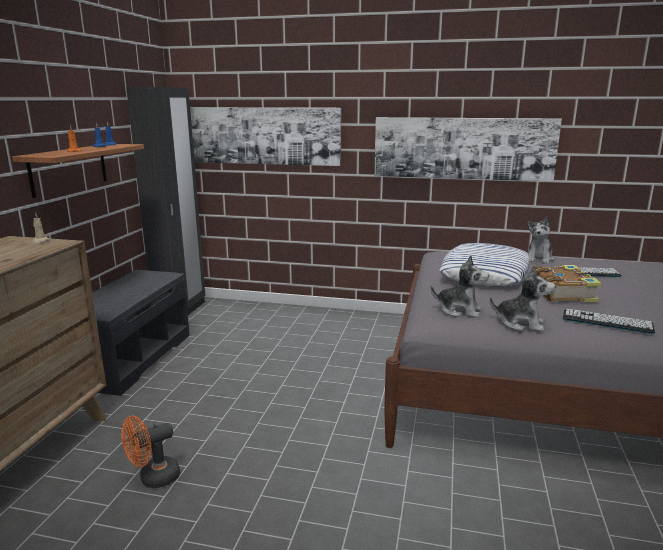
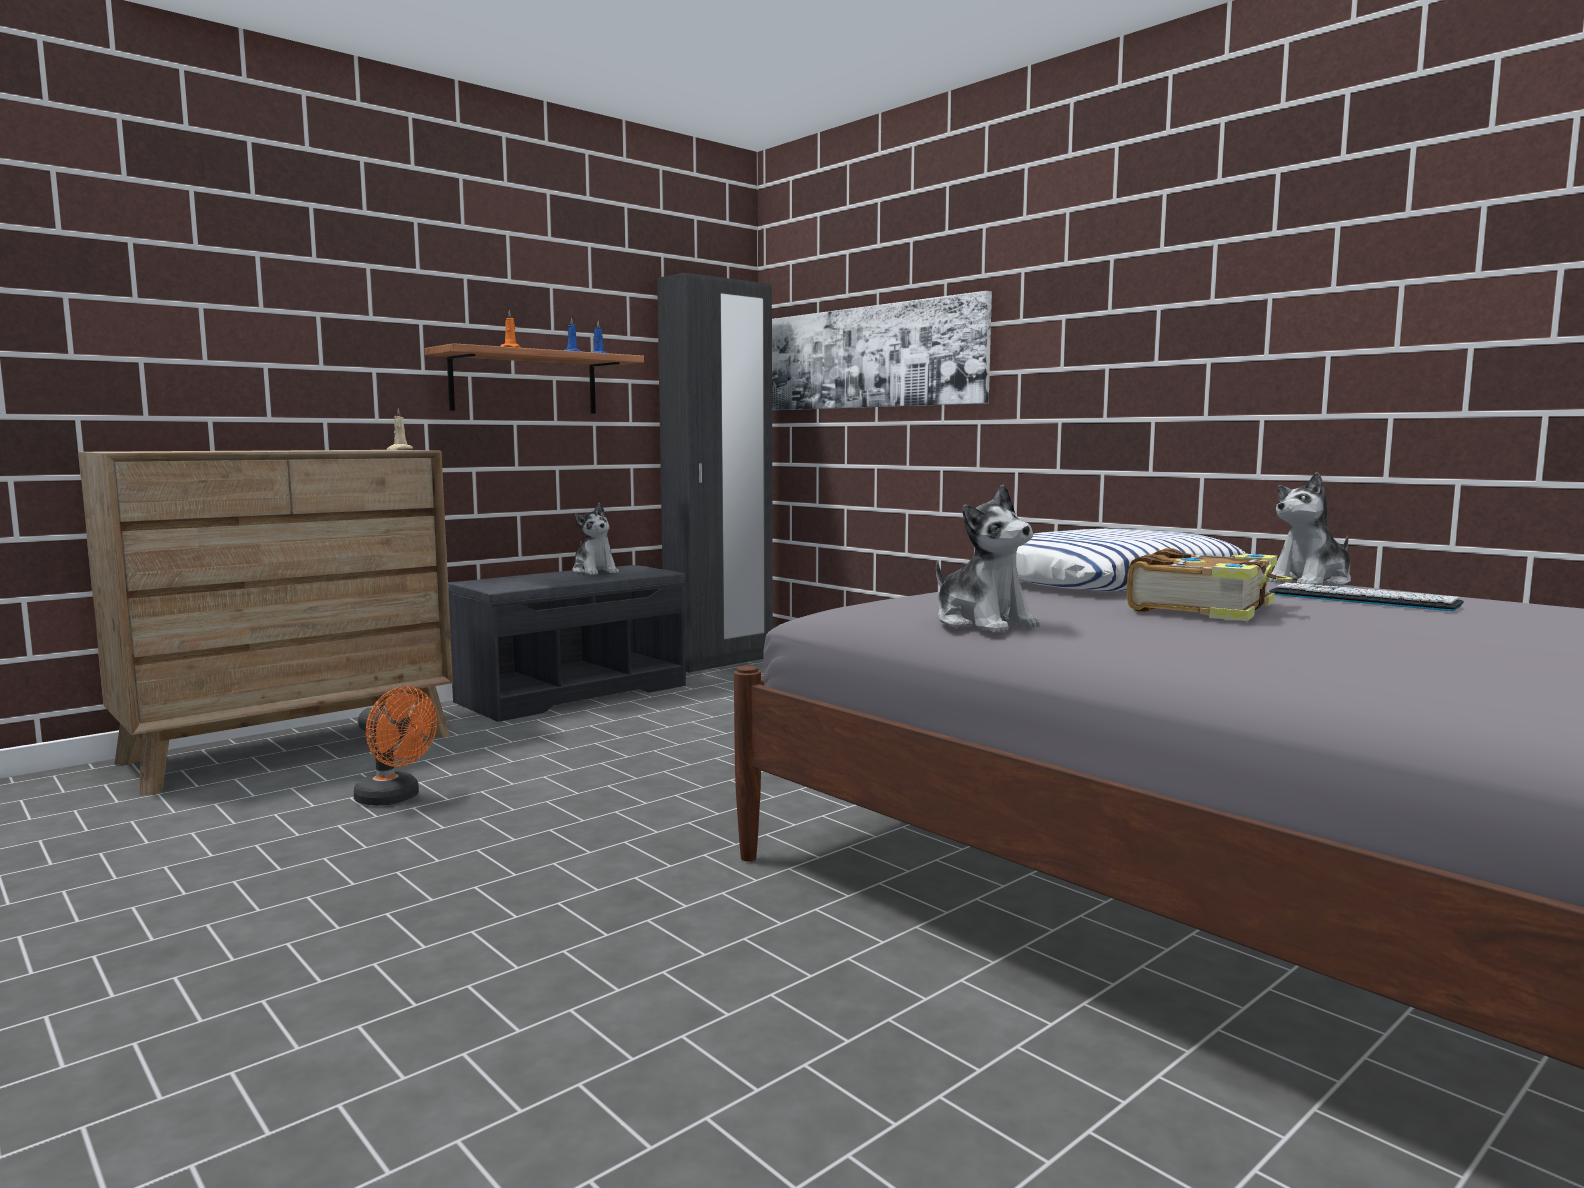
camera: 35 degrees right, 10 degrees down
(153, 478) = (394, 798): orange fan -> orange fan turned 150 degrees counterclockwise
(459, 310) = (913, 602): plush toy -> plush toy (595, 572)
(463, 148) = (1213, 350): picture -> none
(607, 322) = (1181, 640): keyboard -> none

